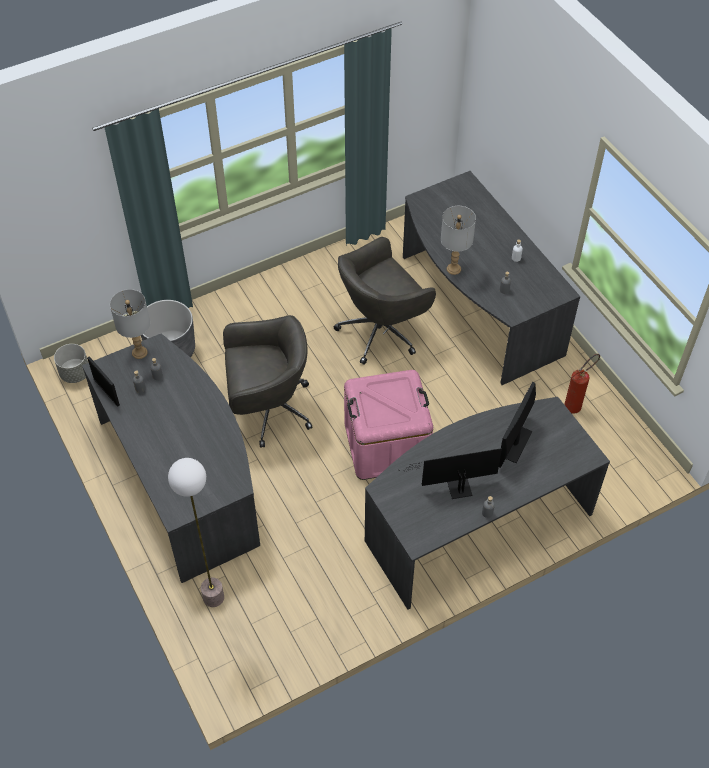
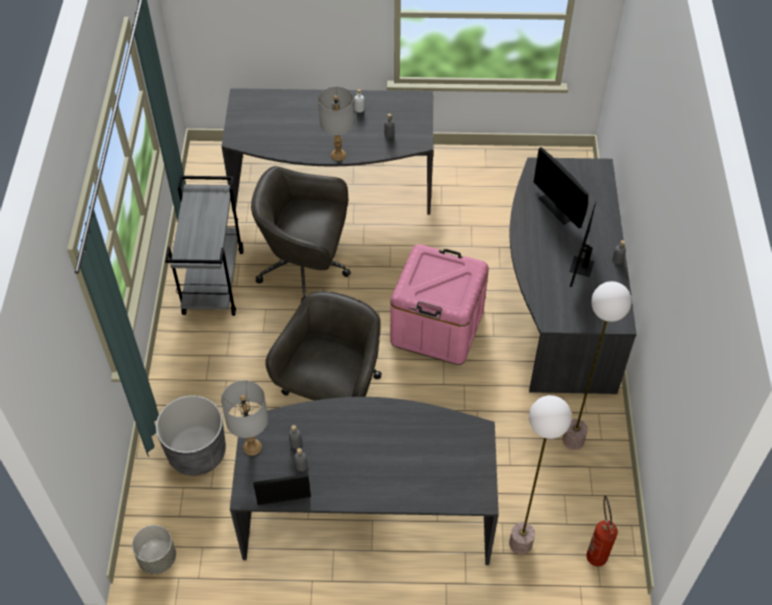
camera: 60 degrees left, 0 degrees up
(327, 281) = (213, 281): none -> grey cart
(337, 594) = (573, 439): none -> floor lamp
(381, 330) = (306, 268): grey office chair -> grey office chair turned 105 degrees clockwise
(576, 404) = (484, 177): fire extinguisher -> fire extinguisher (595, 551)

